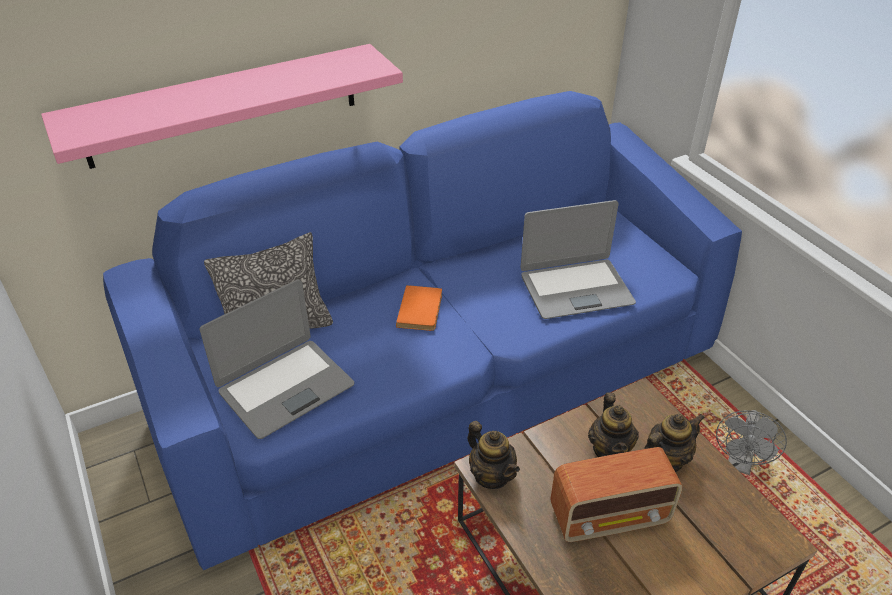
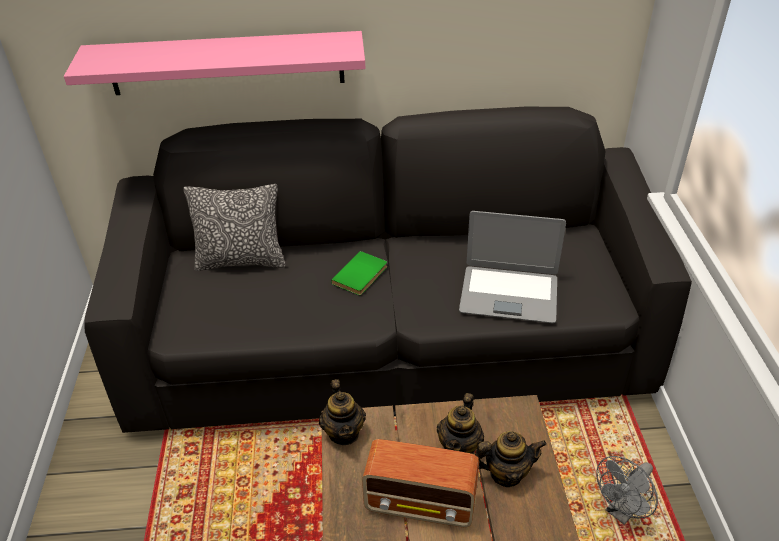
camera: 25 degrees right, 0 degrees up
(285, 388) = (216, 307): laptop -> none
(422, 310) = (361, 275): orange book -> green book
(446, 381) = (393, 348): blue sofa -> black sofa

